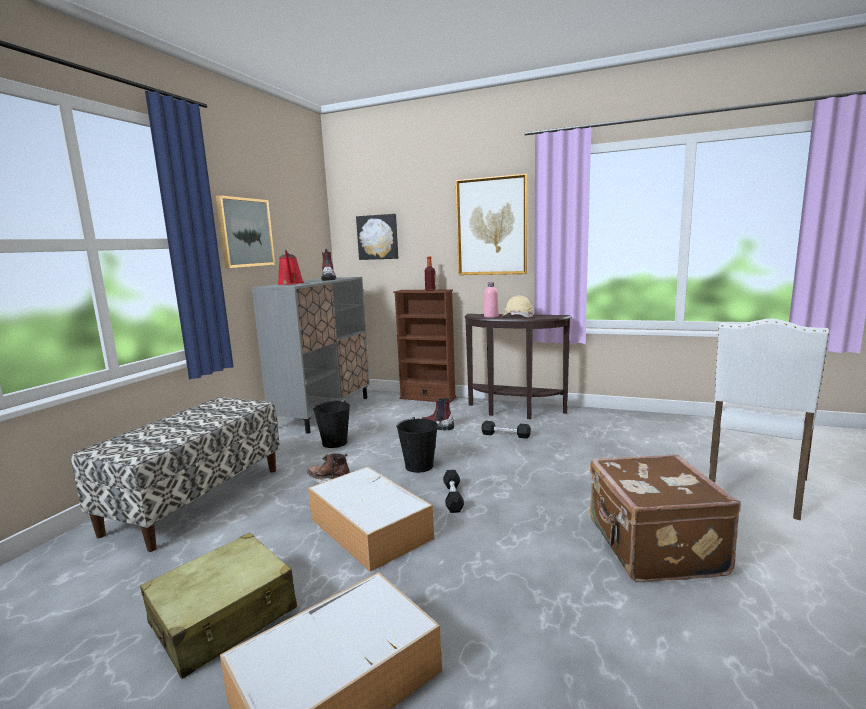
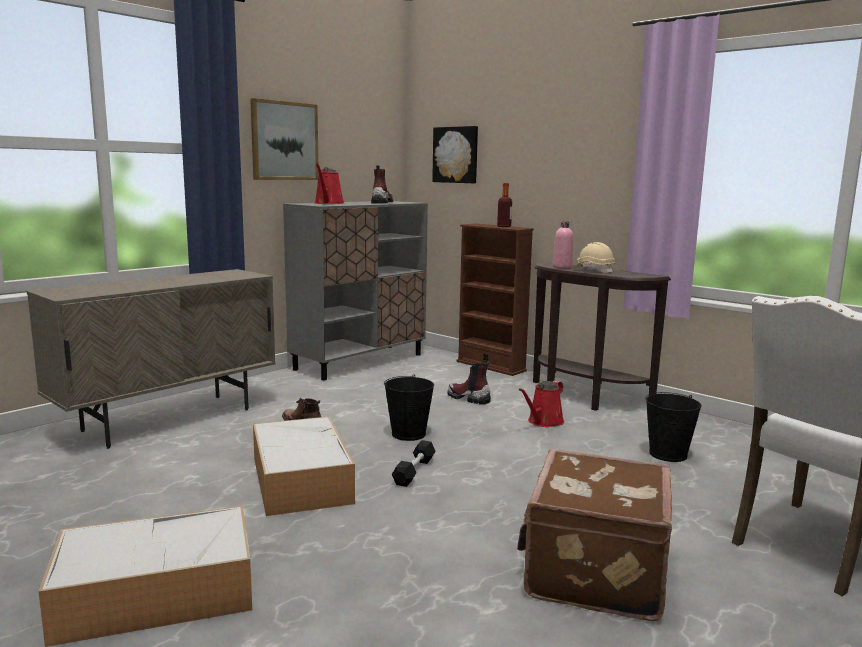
camera: 20 degrees right, 0 degrees up
(196, 499) = (169, 420): bench -> beige cabinet
(224, 617) = (114, 518): beige suitcase -> none
(335, 443) = (342, 394): black bucket -> black bucket (668, 454)
(491, 226) = (587, 148): picture -> none
(505, 435) = (543, 422): black dumbbell -> red watering can

